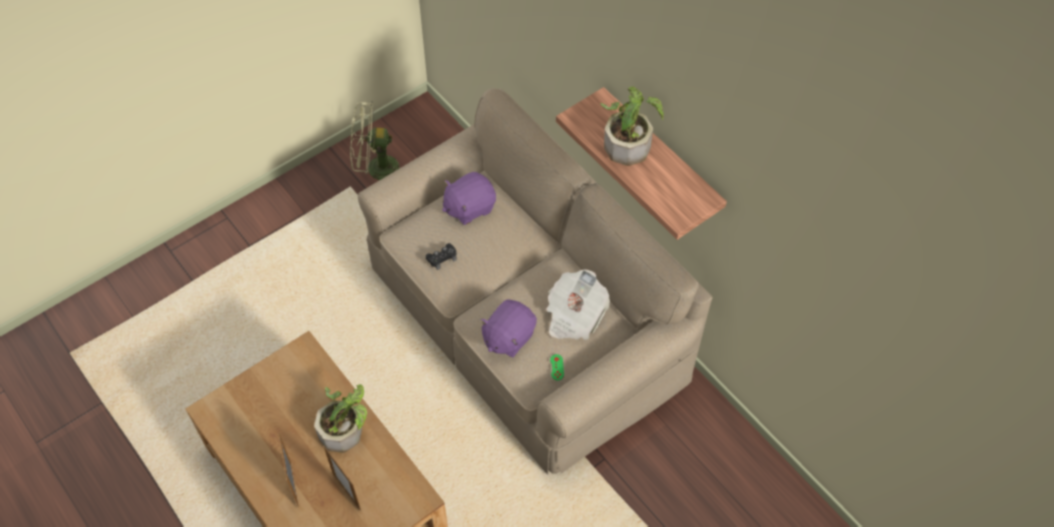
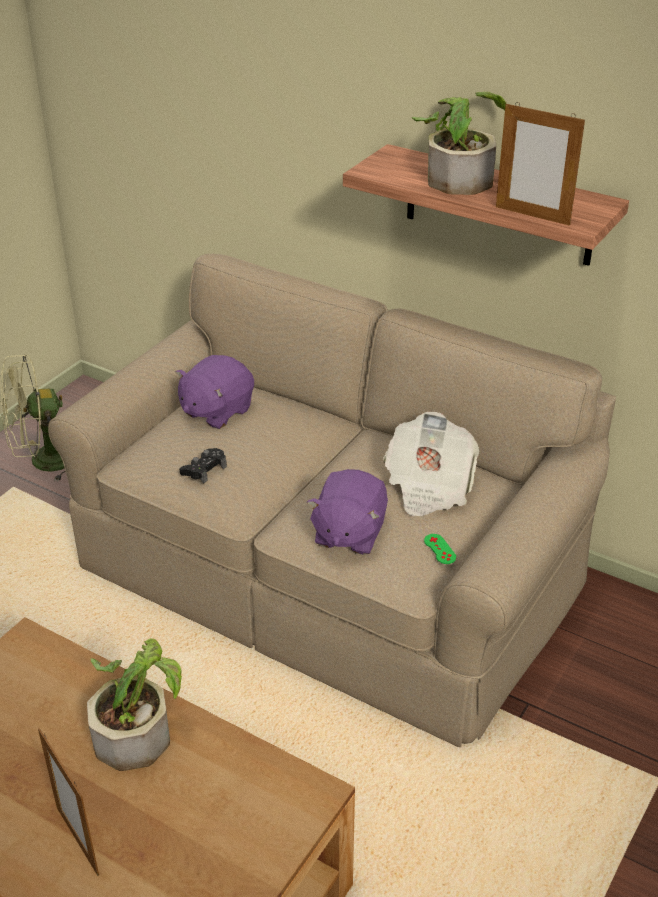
camera: 20 degrees left, 20 degrees down
(347, 492) = (179, 823): picture frame -> picture frame (532, 215)

